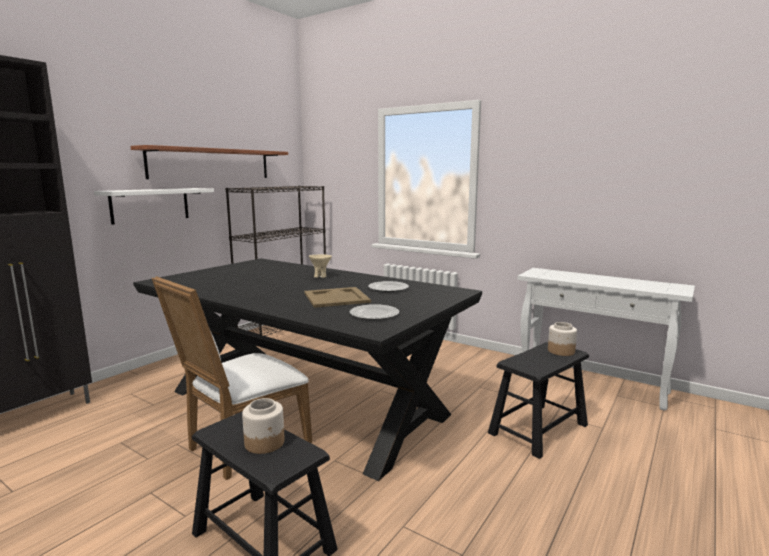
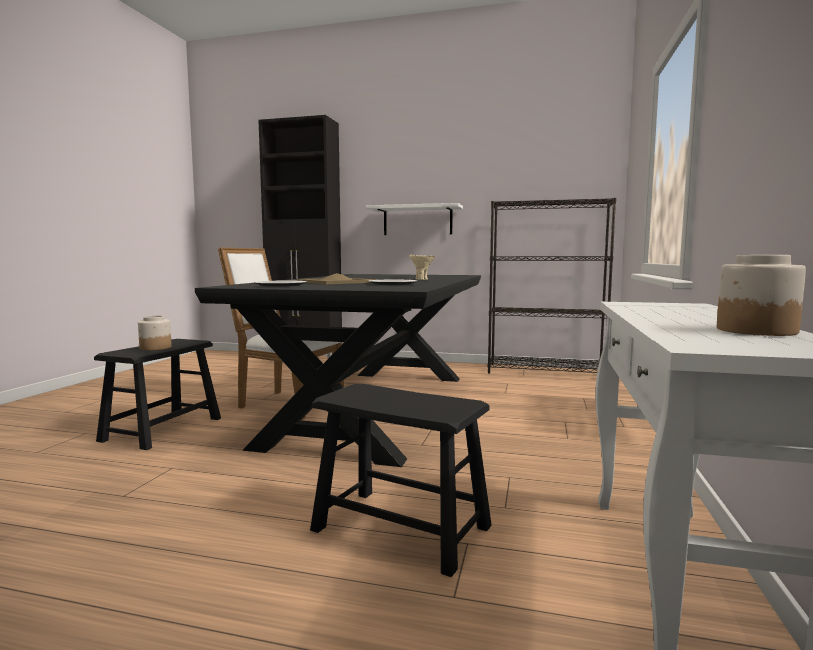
camera: 70 degrees right, 5 degrees down
(212, 164) = (484, 181): shelf -> none
(560, 351) = (440, 407): jar -> jar (755, 330)

